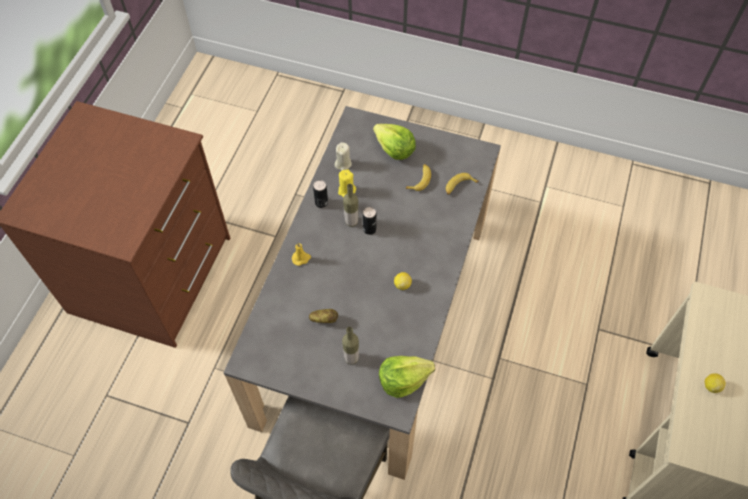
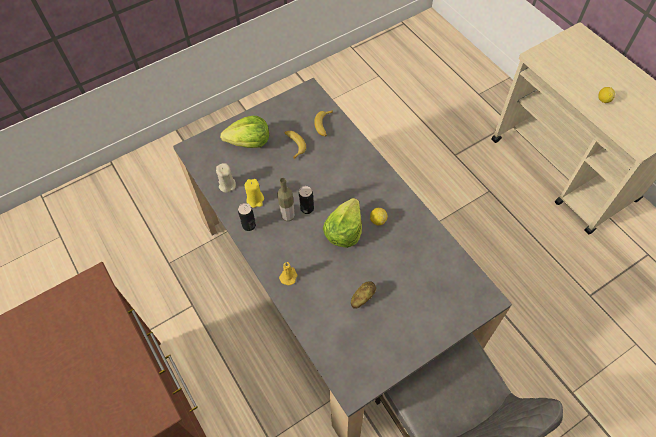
camera: 50 degrees left, 0 degrees up
(351, 358) = (415, 301): bottle -> none
(403, 379) = (462, 277): lettuce -> lettuce (344, 231)

